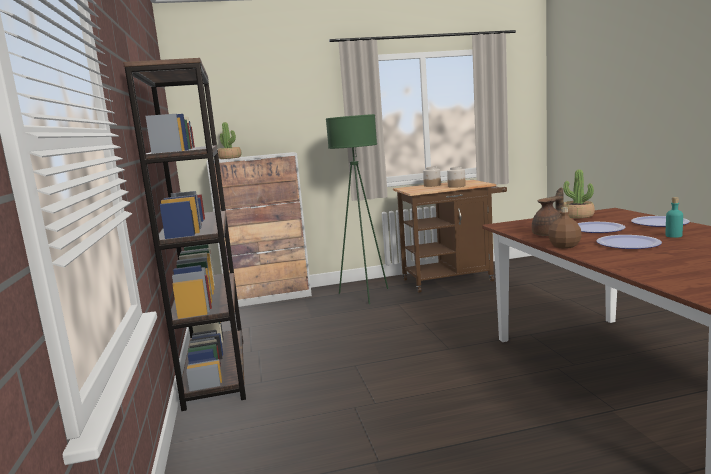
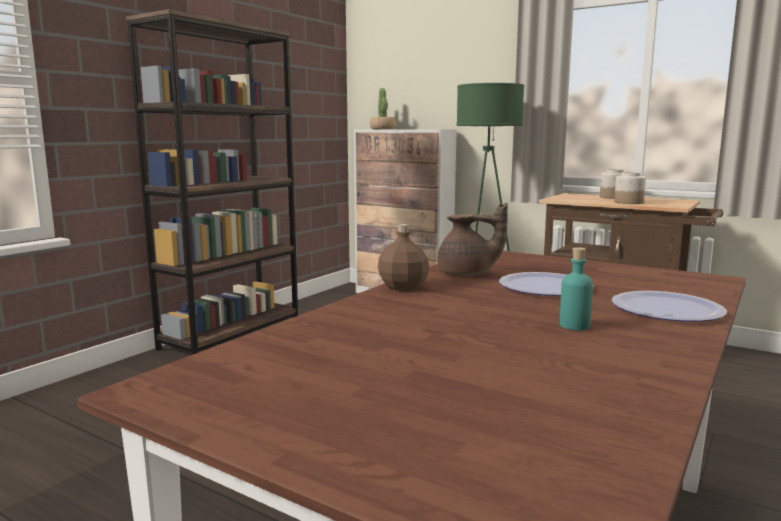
camera: 45 degrees right, 0 degrees up
(577, 216) = (621, 270): potted plant -> none
(628, 244) = (466, 310): plate -> none

